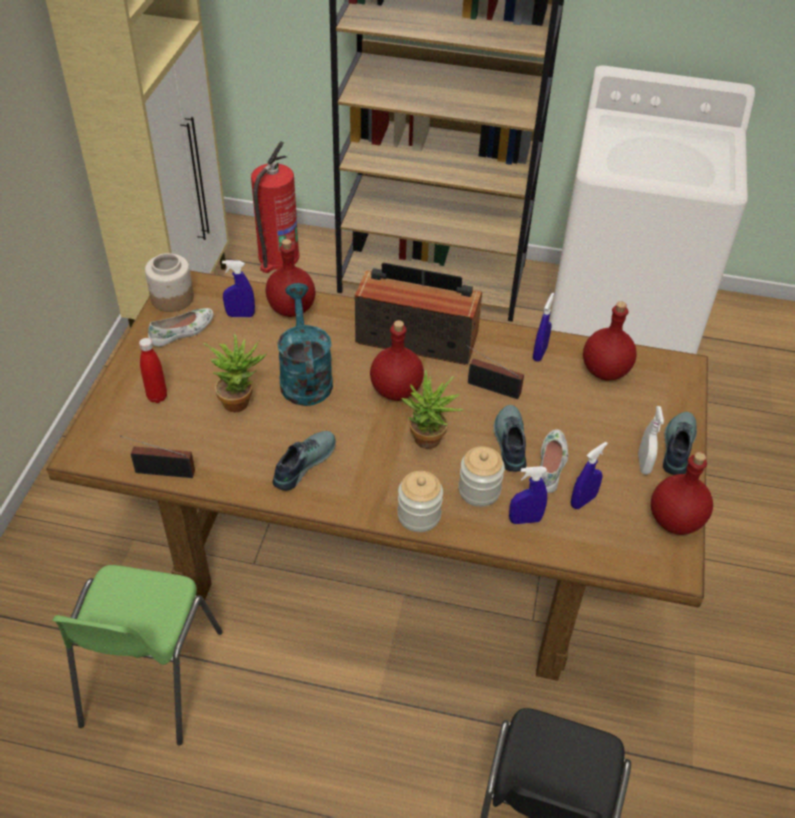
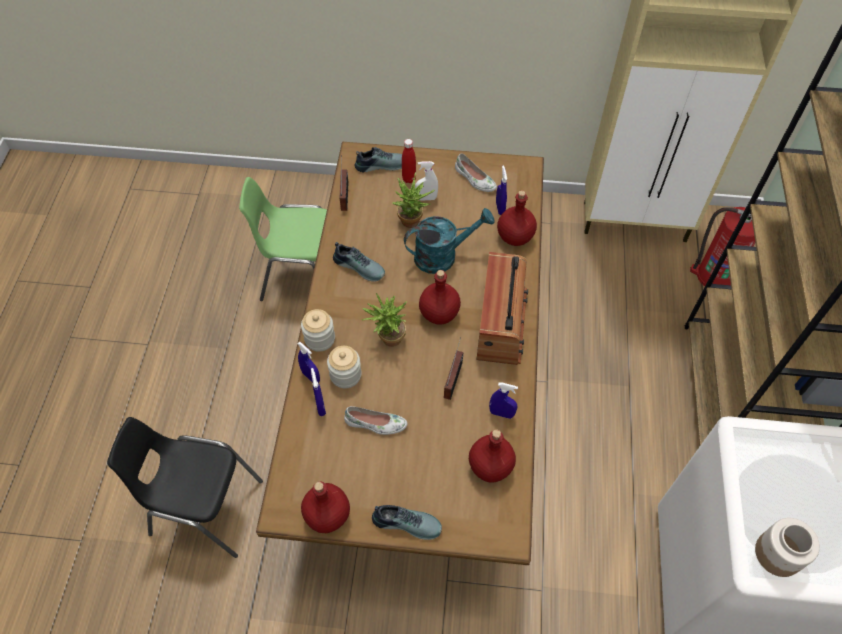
camera: 85 degrees right, 10 degrees up
(172, 298) = (508, 166): jar -> jar (777, 553)
(509, 442) = (395, 393): shoe -> shoe (381, 164)
(583, 501) = (342, 446): blue spray bottle -> blue spray bottle (311, 376)
(643, 464) = (384, 494): white spray bottle -> white spray bottle (426, 198)

